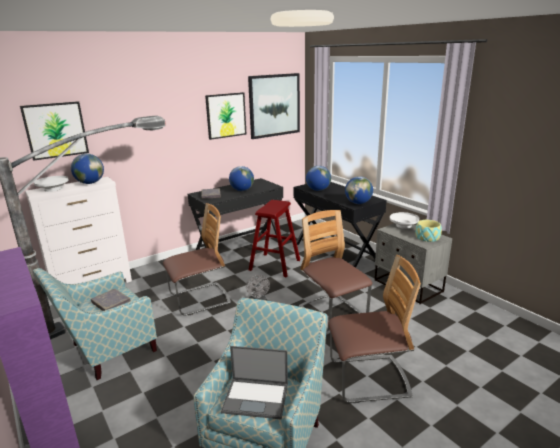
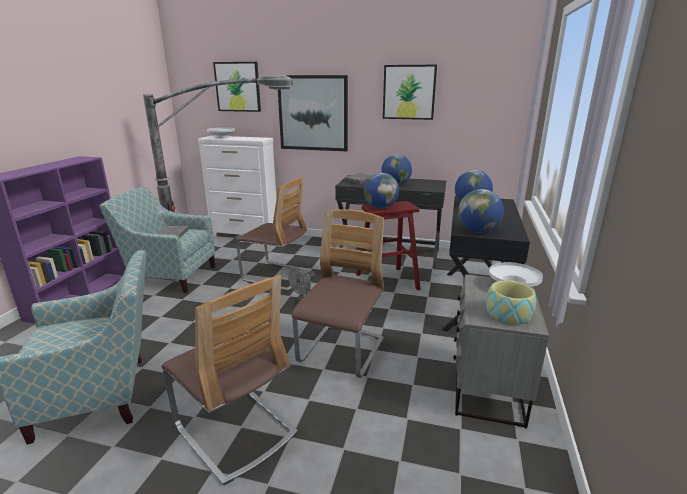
camera: 50 degrees right, 0 degrees up
(90, 183) = (248, 138): globe -> globe (380, 207)
(256, 398) = (57, 338): laptop -> none
(274, 105) = (485, 86): picture -> picture (313, 113)

